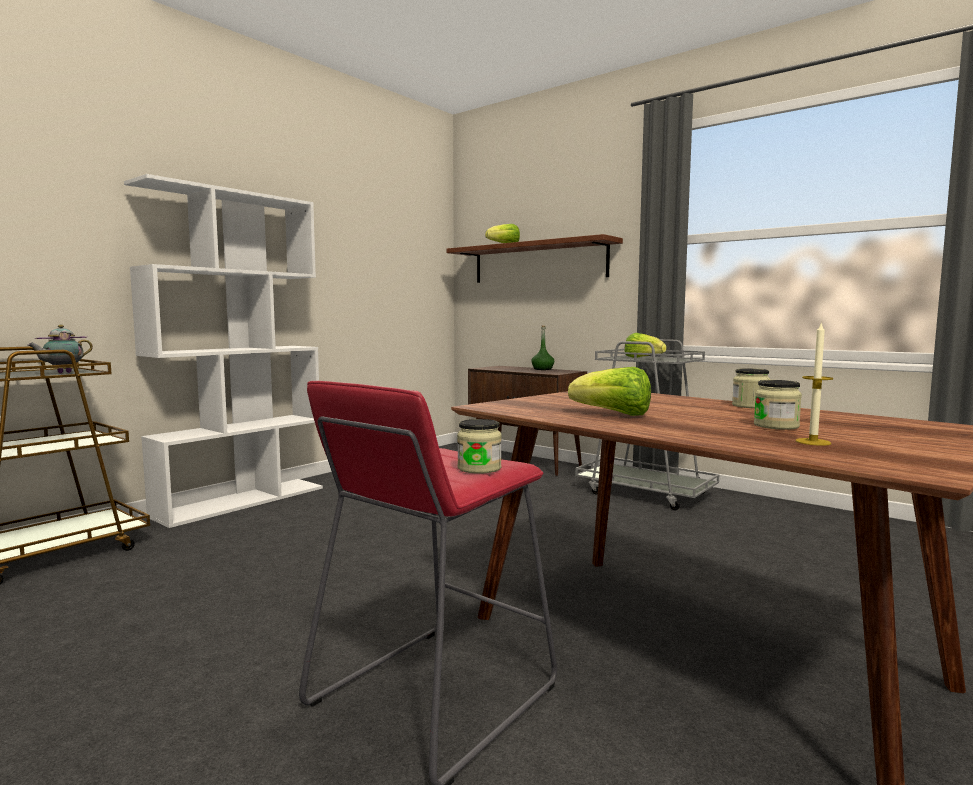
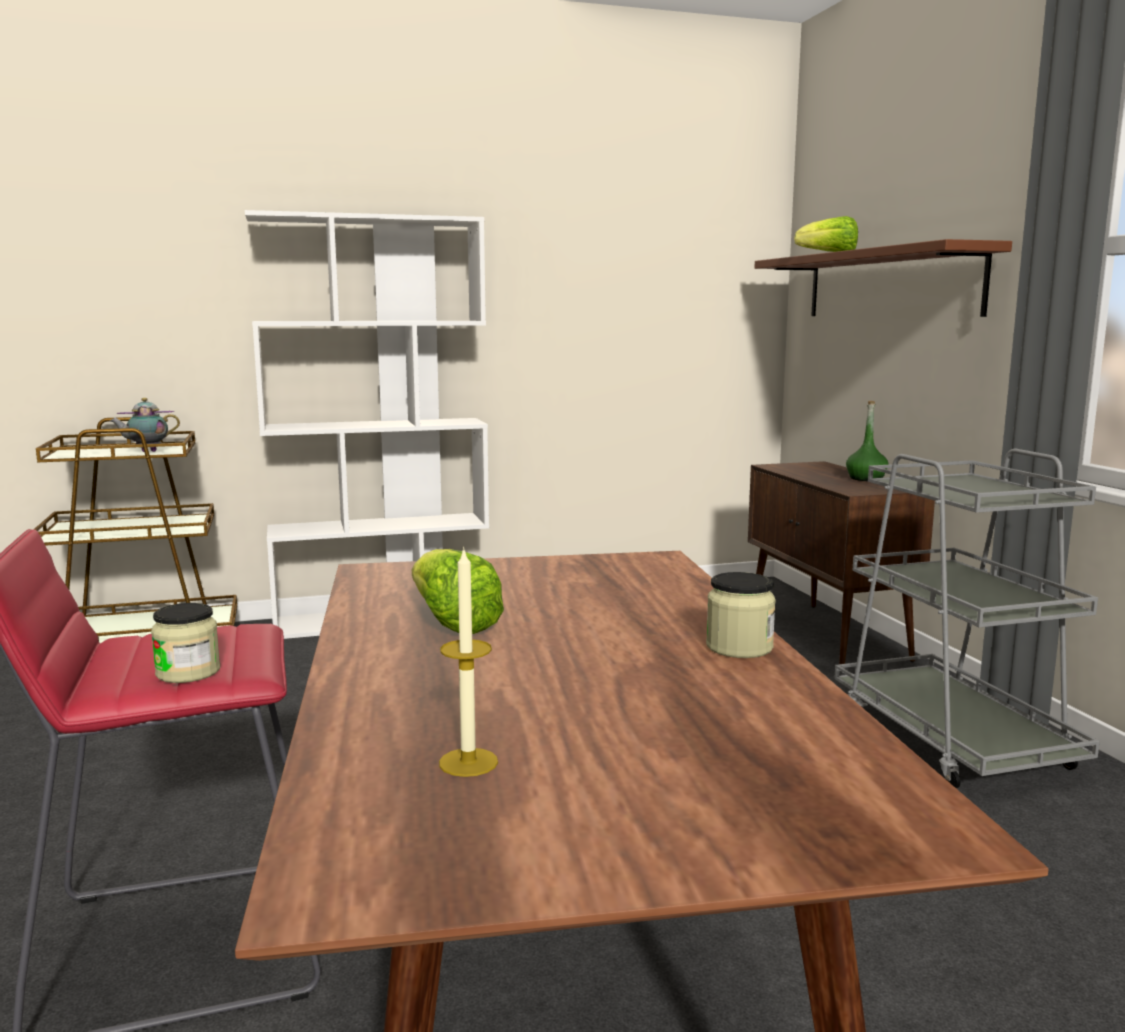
camera: 35 degrees right, 5 degrees up
(643, 358) = (962, 488): lettuce -> none
(776, 426) = (572, 708): jar -> none

